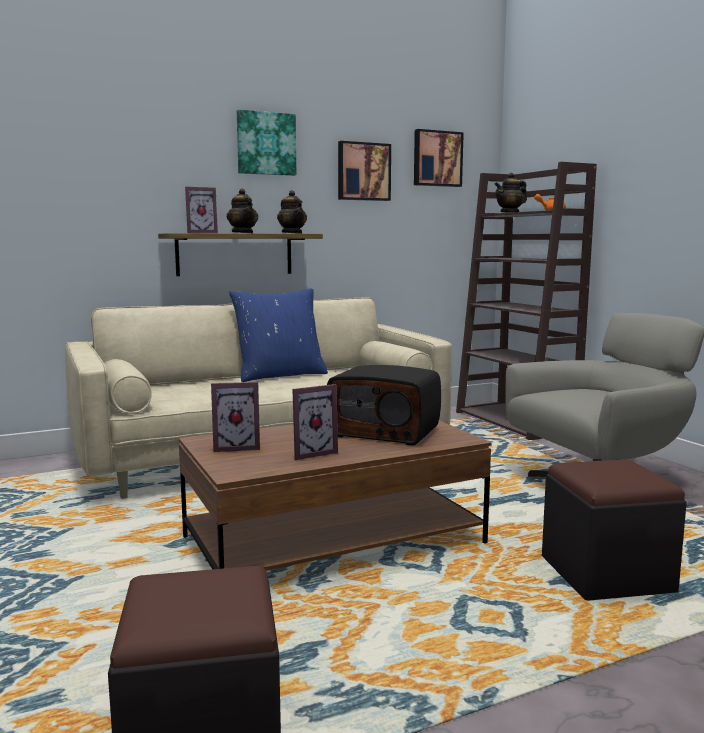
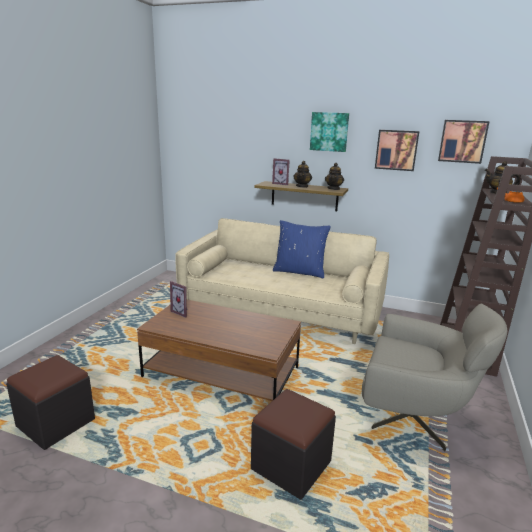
camera: 45 degrees right, 10 degrees up
(311, 453) = (196, 328): picture frame -> none
(385, 432) = (250, 330): radio -> none

